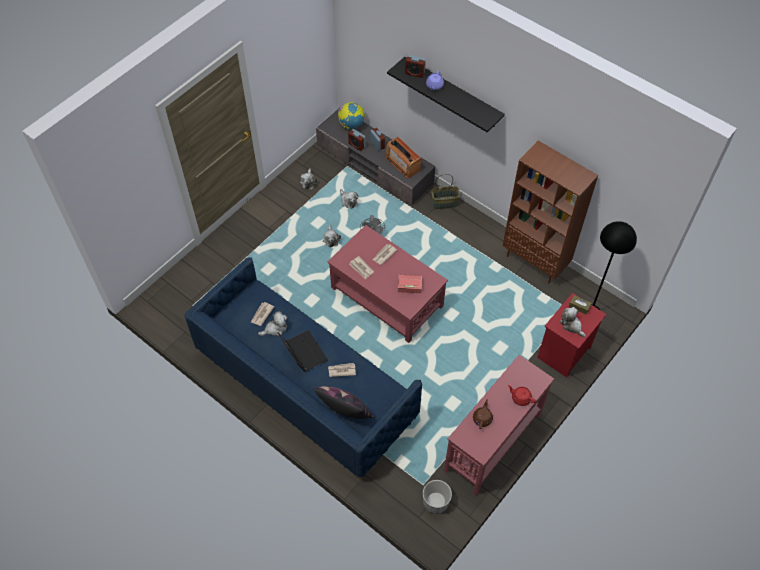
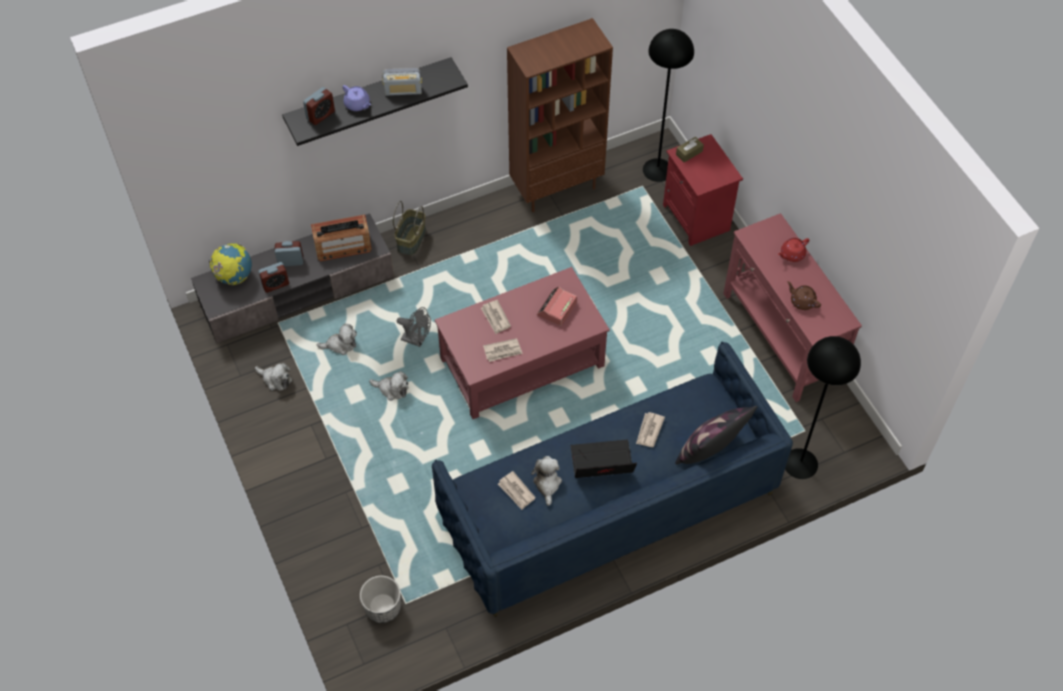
camera: 65 degrees left, 0 degrees up
(394, 491) = (800, 464): none -> black floor lamp
(435, 502) = (832, 427): planter -> planter (382, 607)
(460, 102) = (403, 91): none -> radio
(571, 325) = (710, 171): plush toy -> none

